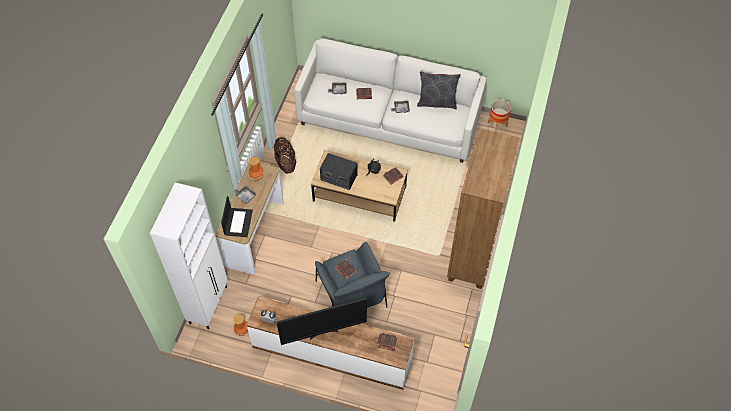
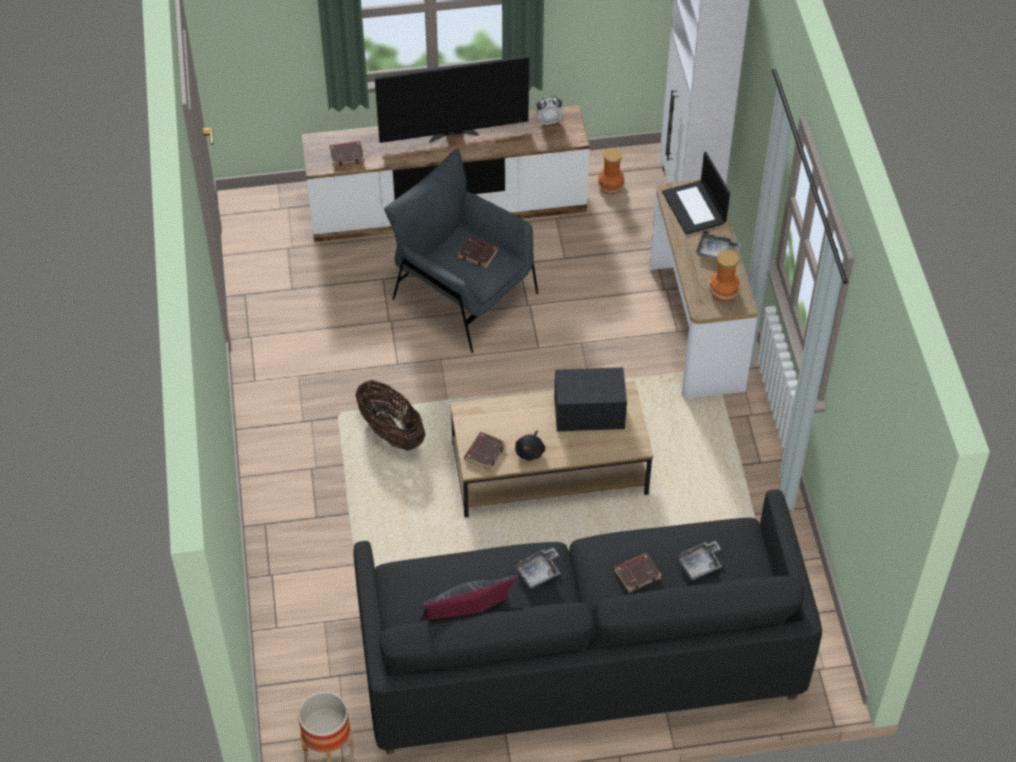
camera: 155 degrees right, 5 degrees down
(285, 163) = (733, 474): basket -> basket (391, 432)
(323, 333) = (453, 134): television -> television turned 150 degrees counterclockwise
(389, 119) = (579, 657): white sofa -> black sofa
(471, 256) = (277, 436): brown bookcase -> none

